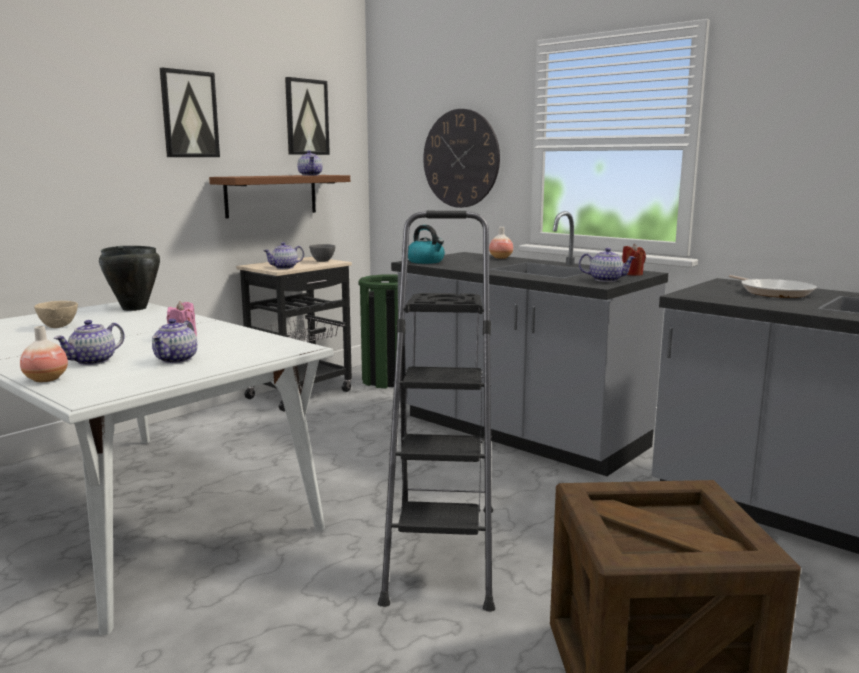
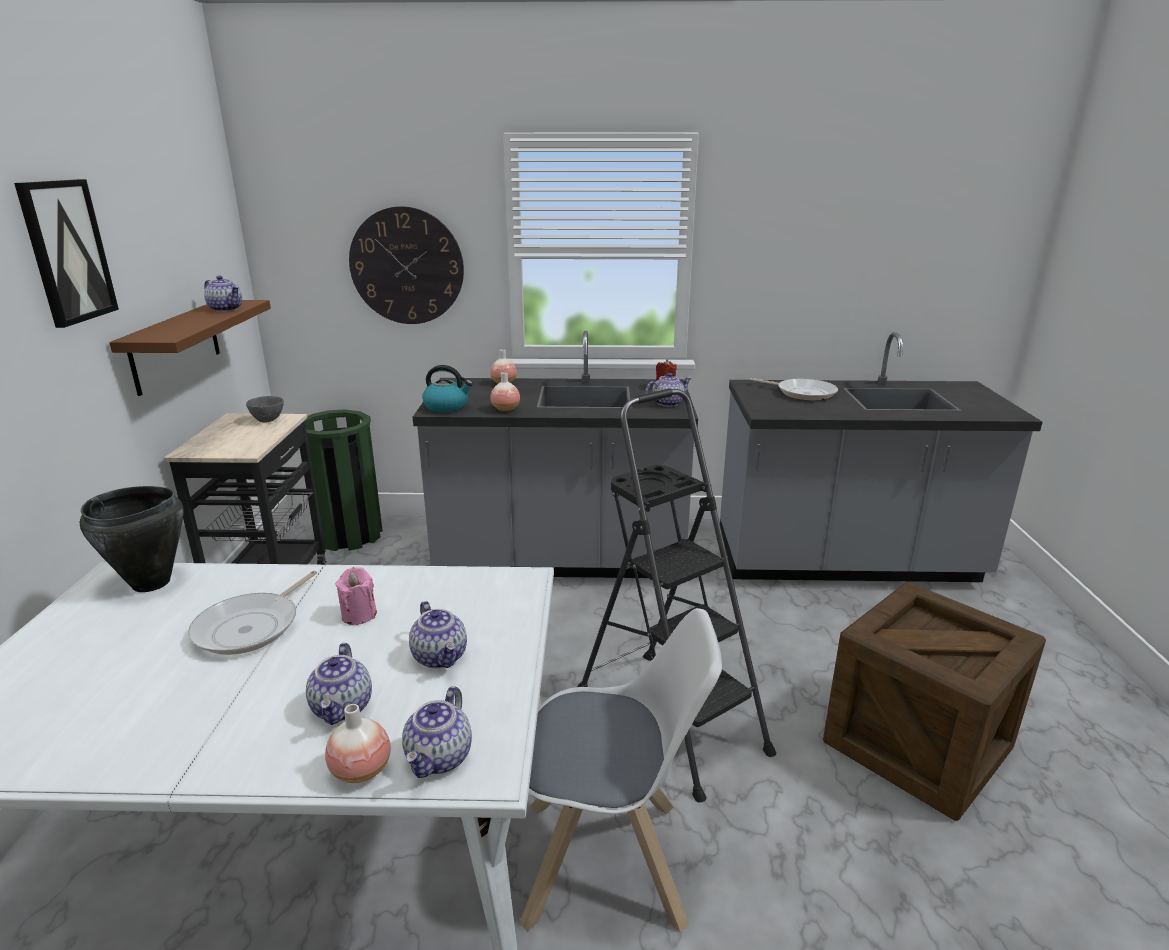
camera: 40 degrees left, 10 degrees up
(59, 326) = (116, 665): beige bowl -> none
(132, 329) = (252, 627): none -> frying pan
(265, 601) = (609, 862): none -> chair
(284, 267) = (246, 446): teapot -> teapot (440, 758)
(306, 117) = (187, 224): picture -> none
(462, 267) = (505, 409): none -> vase

